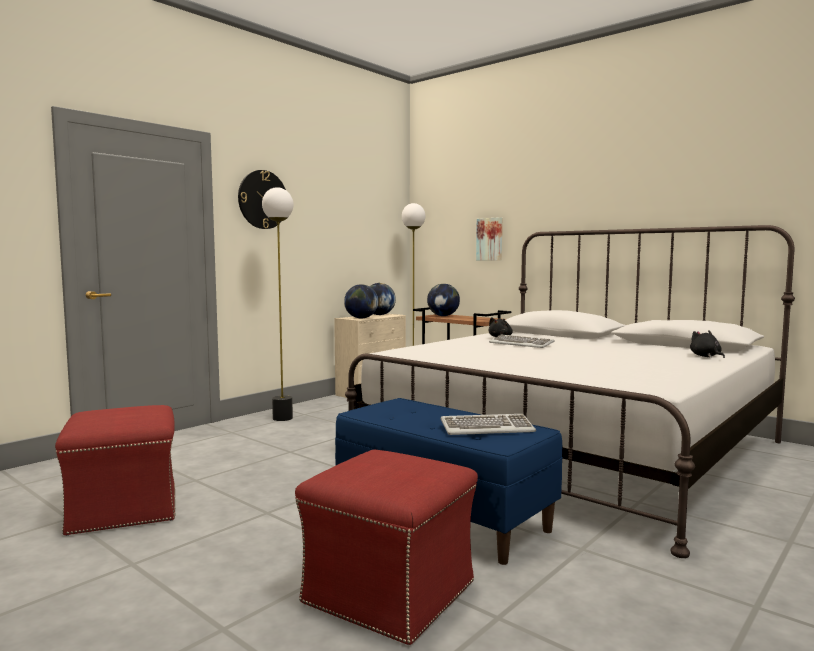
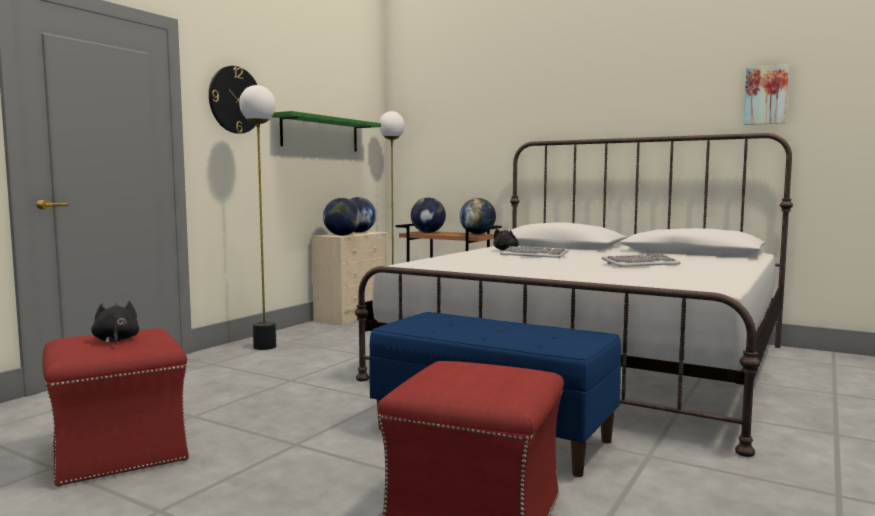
camera: 10 degrees left, 0 degrees up
(344, 226) = (320, 134): none -> green shelf
(487, 318) = (477, 234): none -> globe
(487, 428) = (544, 335): keyboard -> keyboard (640, 264)
(490, 239) = (476, 150): picture -> picture (766, 95)
(706, 356) = (724, 261): black plush toy -> black plush toy (116, 340)

